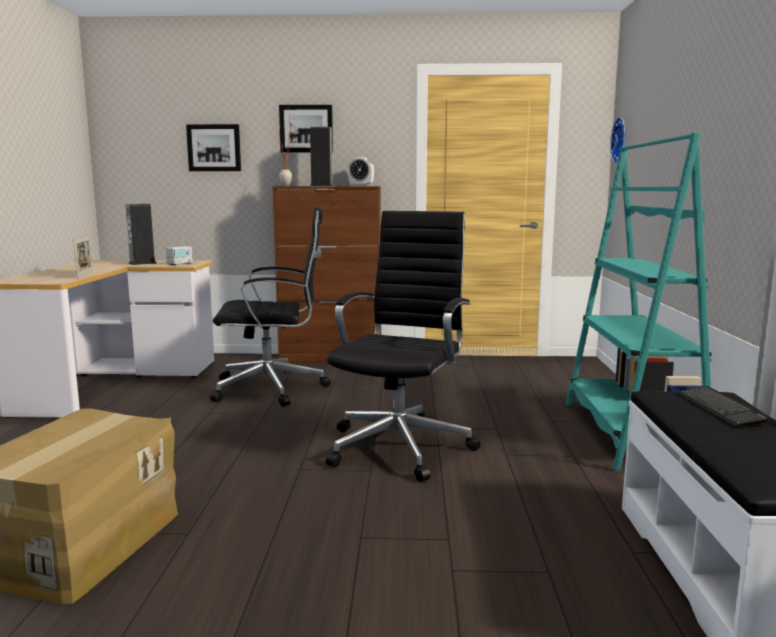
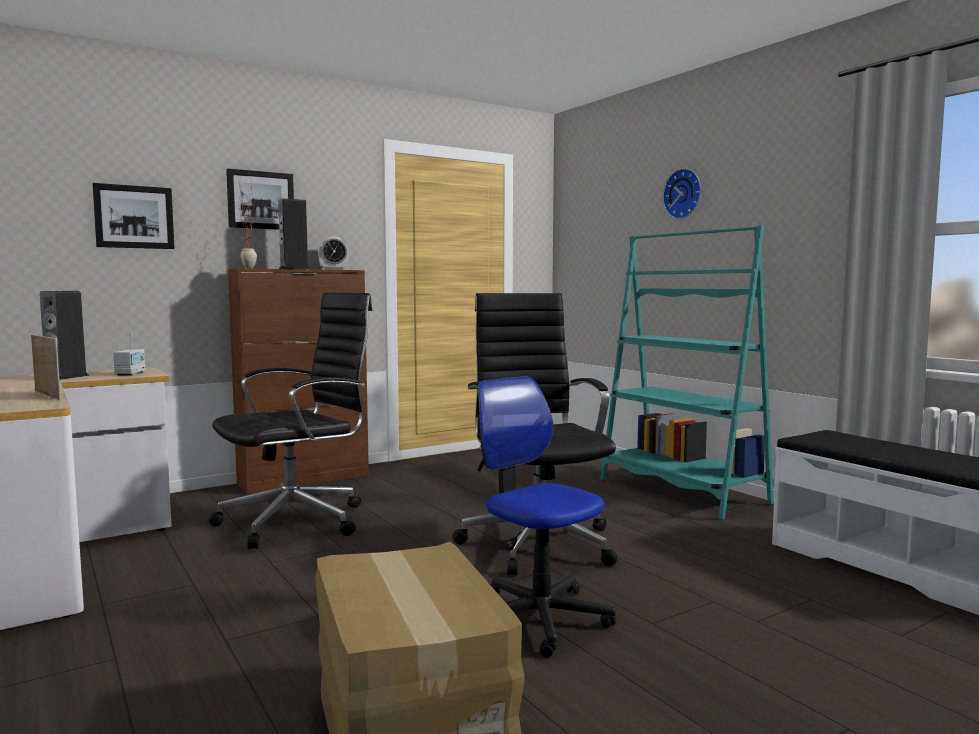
camera: 35 degrees left, 5 degrees down
(288, 503) = (538, 618): none -> office chair
(621, 140) = (573, 230): wall clock -> wall clock (684, 194)
(719, 408) = (851, 439): keyboard -> none

